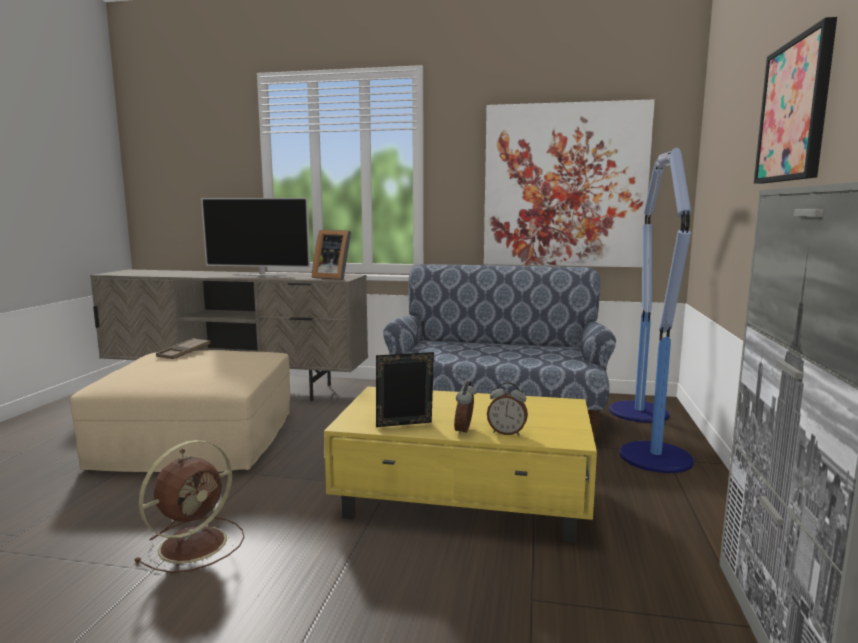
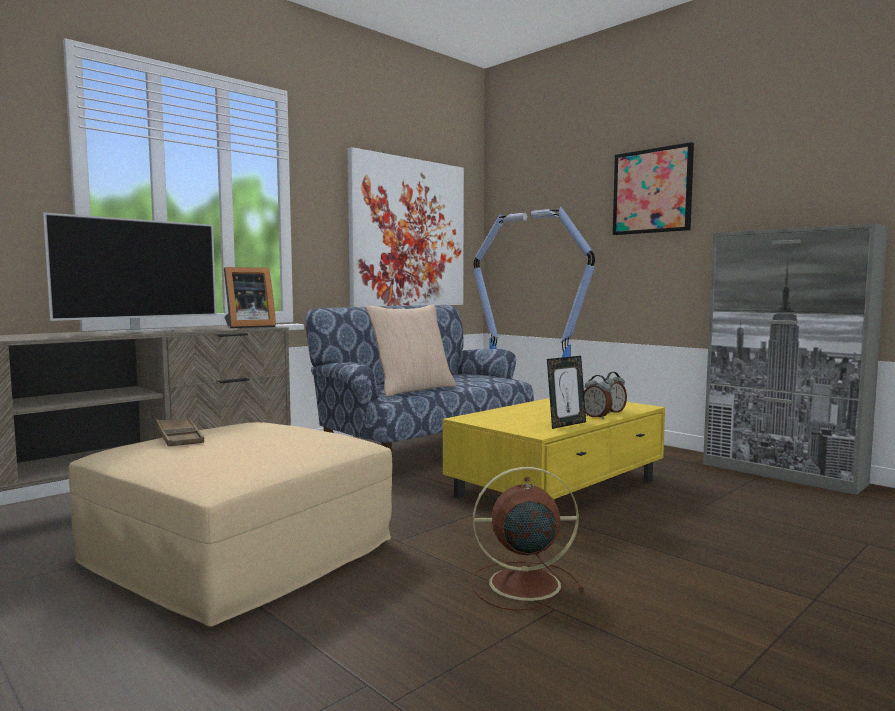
camera: 55 degrees left, 5 degrees down
(196, 543) = (521, 584): brown fan -> brown fan turned 75 degrees counterclockwise
(405, 426) = (566, 424): picture frame -> picture frame turned 150 degrees counterclockwise
(449, 353) = (412, 390): none -> beige pillow

